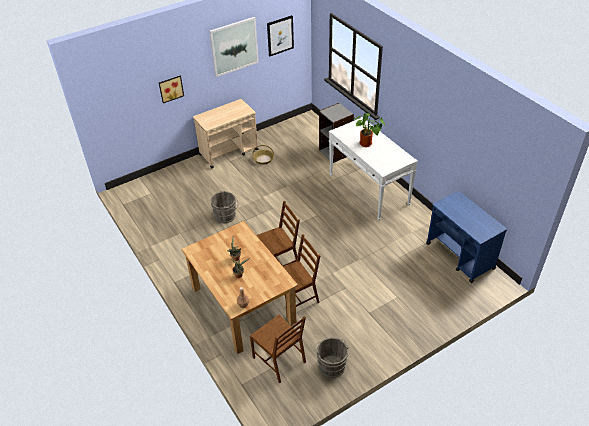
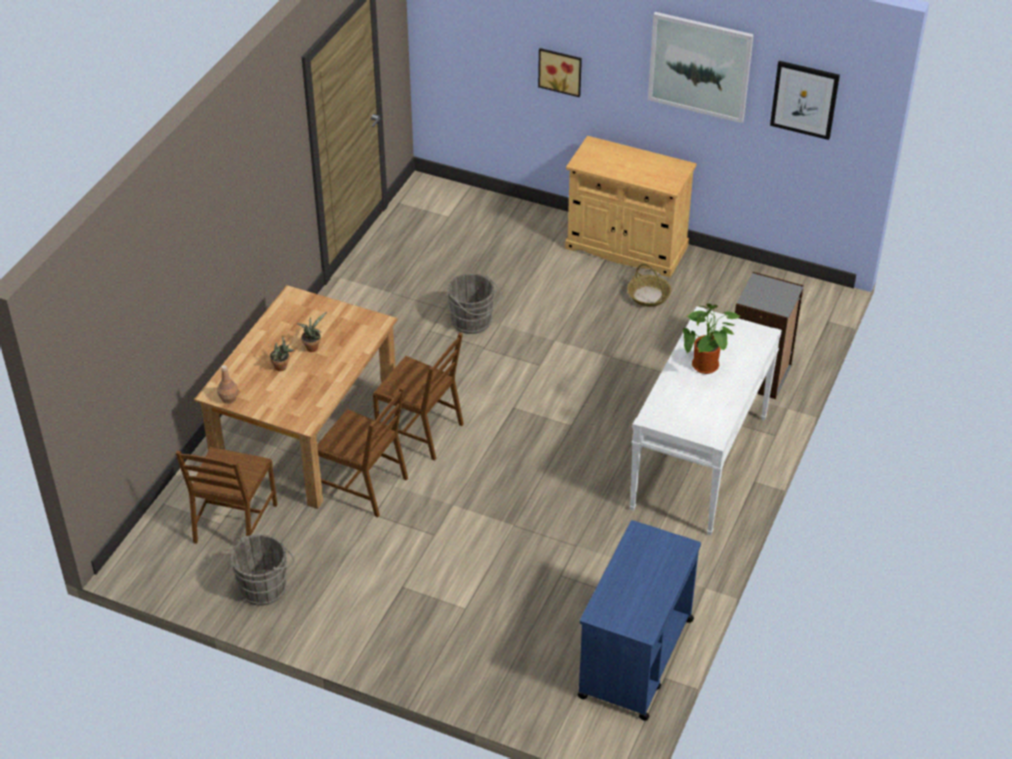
camera: 55 degrees right, 0 degrees up
(229, 152) = (626, 247): beige cart -> beige cabinet

